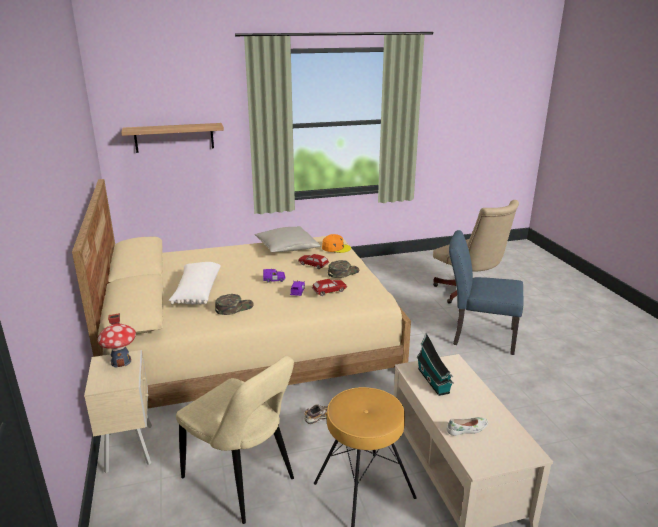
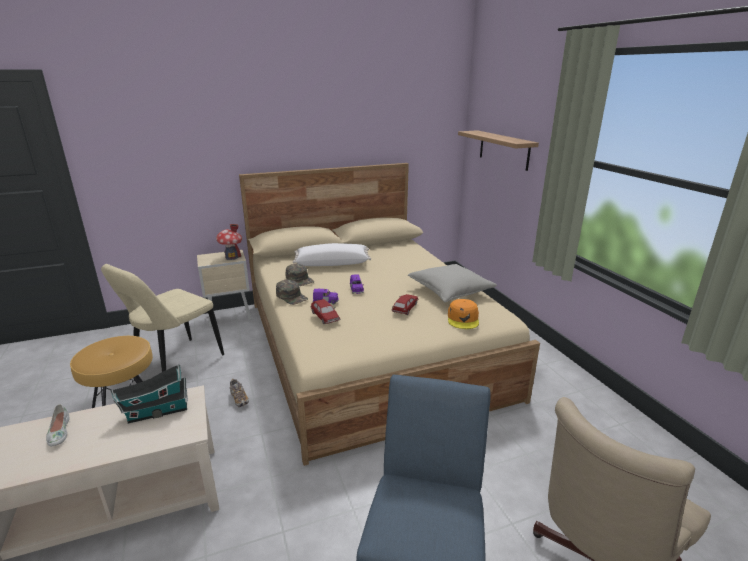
camera: 85 degrees right, 0 degrees up
(343, 272) = (381, 324): green cap -> green cap (292, 296)

